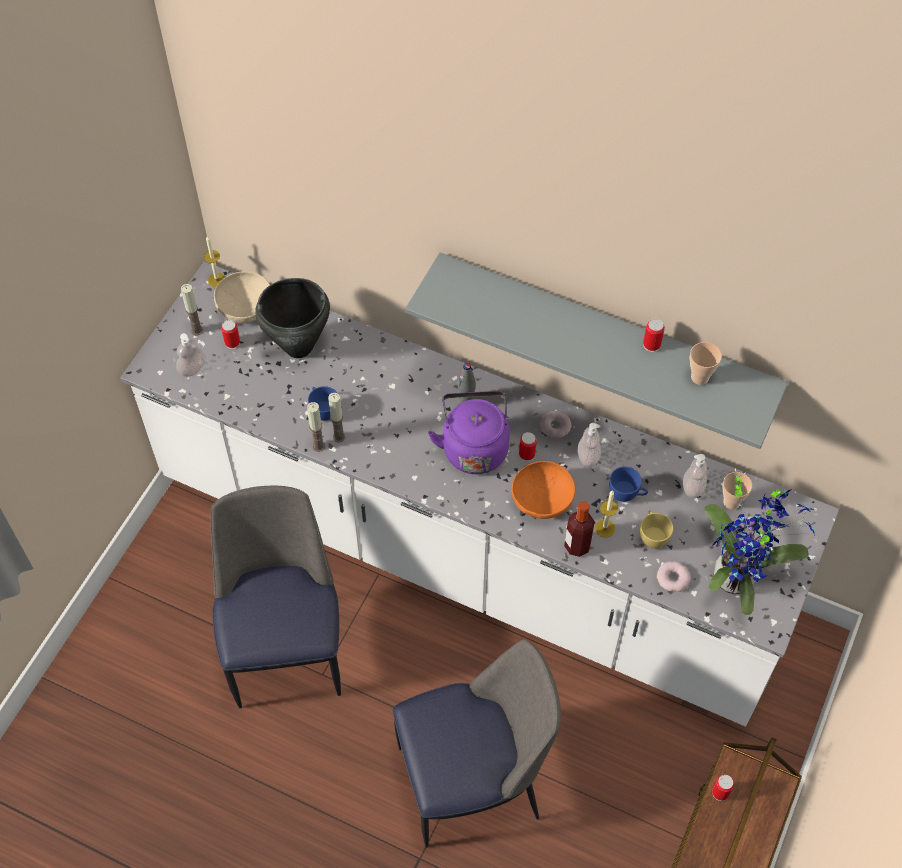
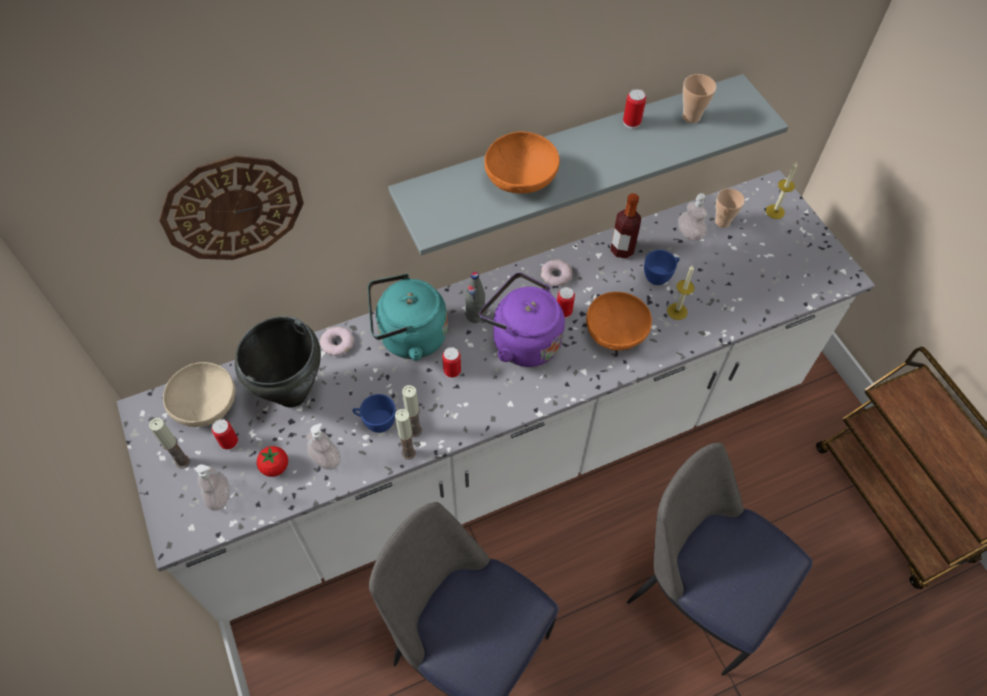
camera: 50 degrees left, 0 degrees up
(217, 280) = (149, 405): candle -> candle (775, 211)
(239, 381) = (275, 467): none -> tomato
(322, 189) = (233, 208): none -> wall clock
(407, 377) = (408, 337): none -> turquoise kettle
(473, 780) = (698, 594): chair -> chair turned 75 degrees counterclockwise
(522, 319) = (521, 180): none -> orange bowl
(577, 546) = (677, 340): bottle -> bottle (622, 250)
(588, 457) = (603, 275): soap dispenser -> soap dispenser (326, 459)
(652, 536) = (710, 287): yellow cup -> none
(673, 578) = (758, 302): donut -> donut (337, 343)
(720, 792) = (905, 422): can -> can (452, 371)
(738, 576) = (788, 262): potted plant -> none

